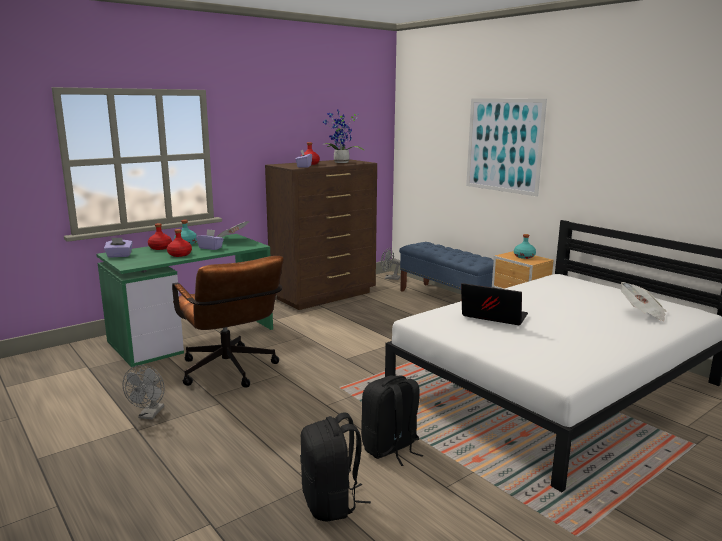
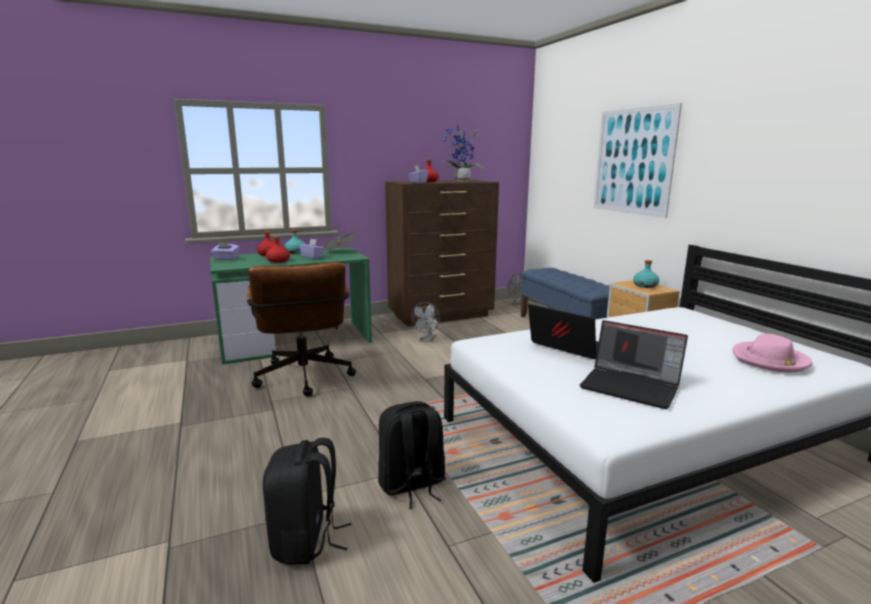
camera: 15 degrees right, 0 degrees up
(149, 415) = (202, 412): grey fan -> grey fan (427, 339)
(558, 344) = (631, 386): none -> laptop
(642, 313) = (769, 360): newspaper -> pink hat

